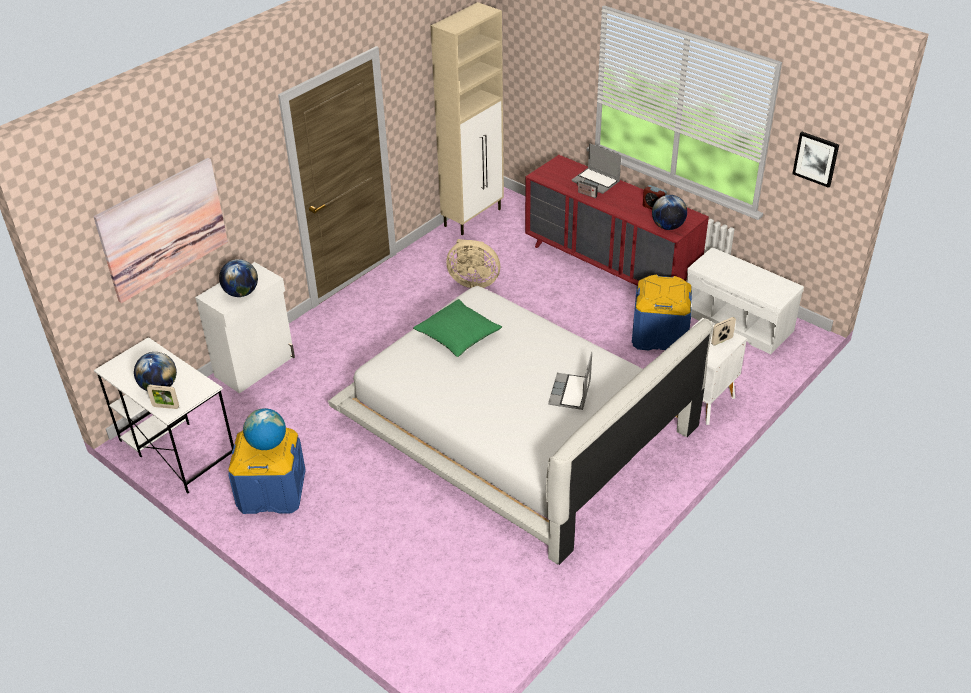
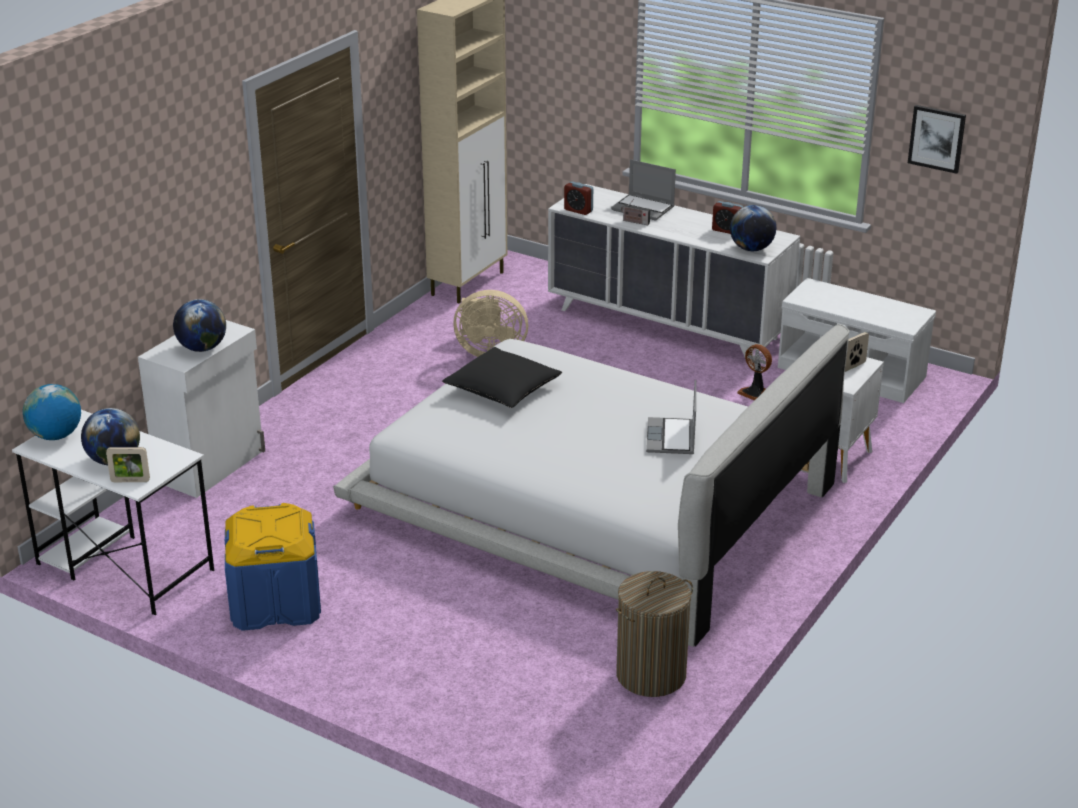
camera: 10 degrees left, 10 degrees down
(163, 229) = (103, 252): picture -> none
(267, 444) = (275, 524): globe -> globe (55, 436)
(458, 335) = (502, 389): green pillow -> black pillow
(521, 586) = (650, 675): none -> laundry basket
(547, 180) = (578, 210): none -> alarm clock
(610, 266) = (668, 324): red dresser -> white dresser
(659, 335) = (755, 393): blue storage box -> fan

